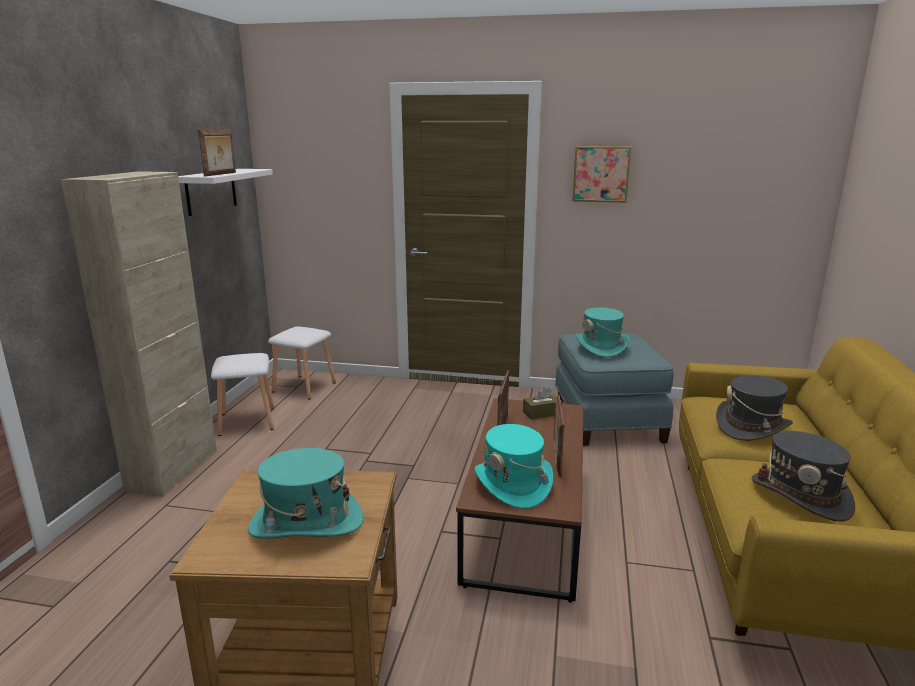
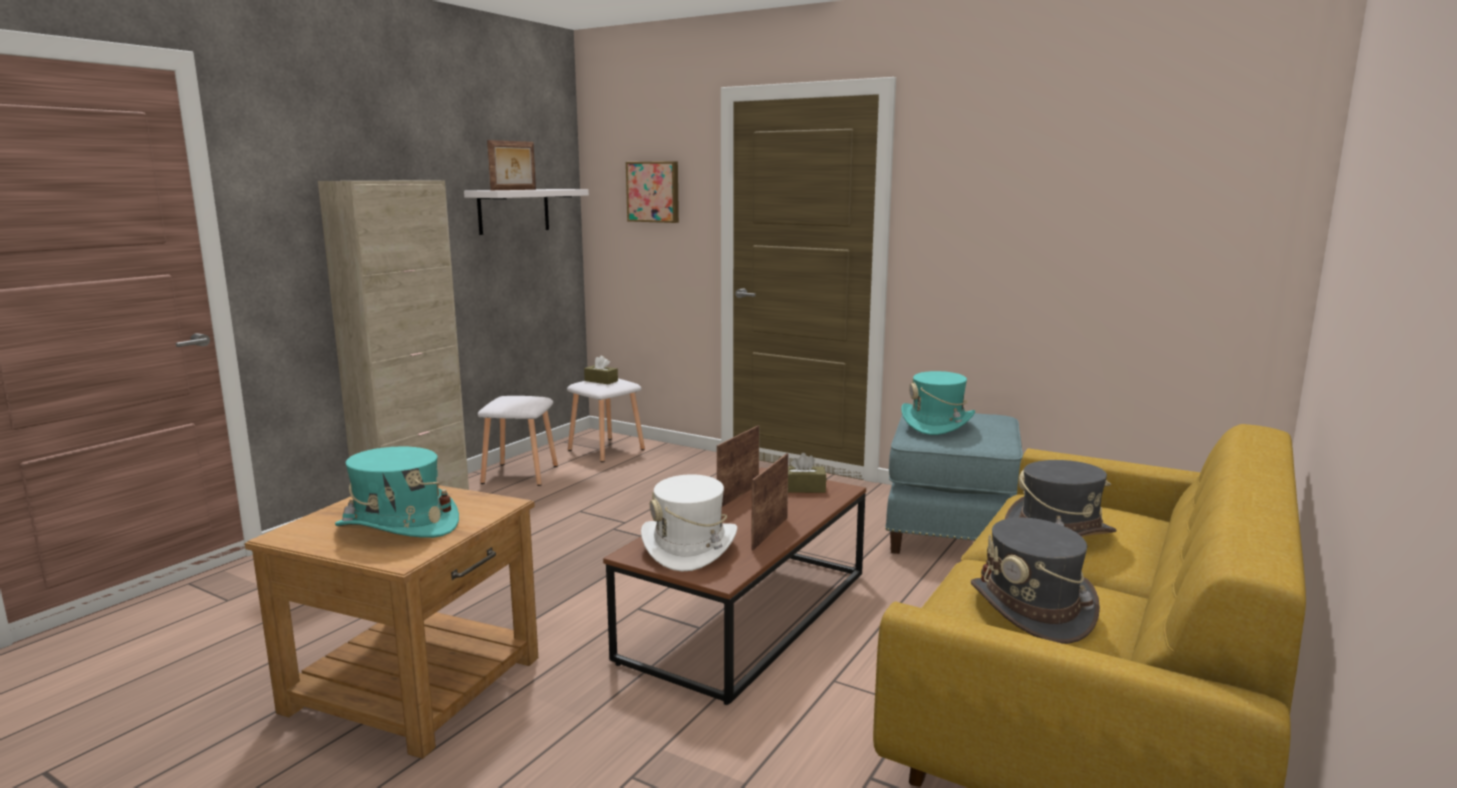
camera: 20 degrees right, 5 degrees down
(297, 332) = (601, 381): none -> brown tissue box
(513, 484) = (690, 548): turquoise hat -> white hat
(601, 174) = (969, 195): picture -> picture (654, 192)

